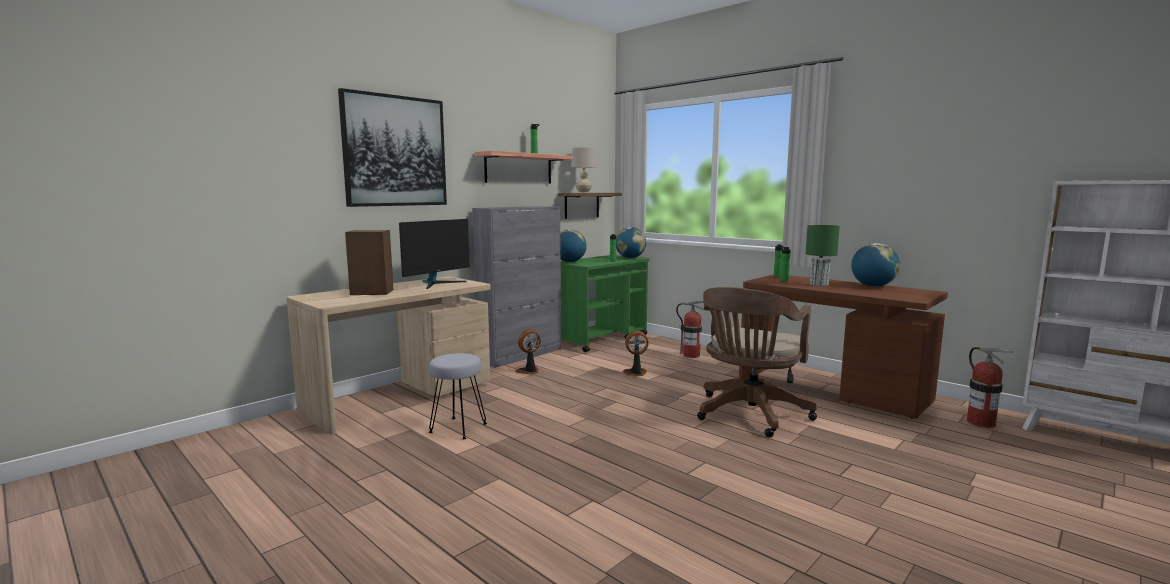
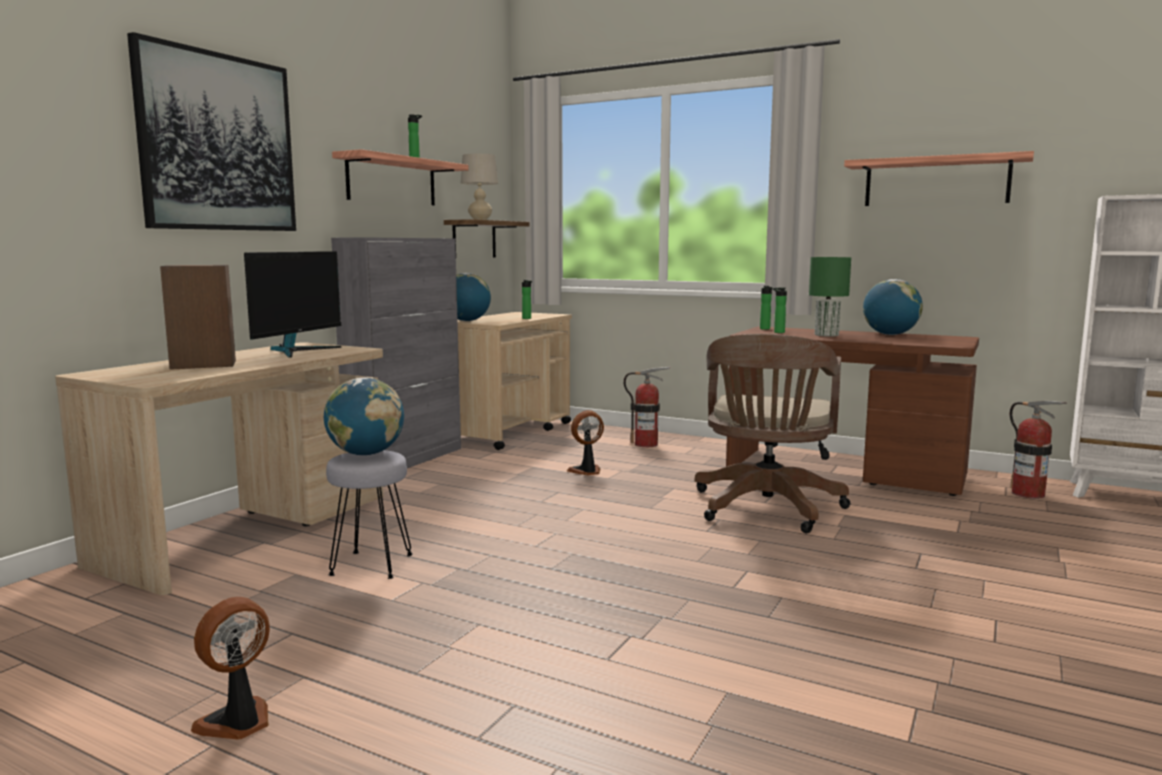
camera: 15 degrees left, 0 degrees up
(529, 371) = (432, 481): fan -> fan (238, 723)
(601, 339) = (510, 432): green cart -> beige cart
(630, 258) = (545, 314): globe -> globe (366, 454)
(919, 166) = (936, 182): none -> shelf

